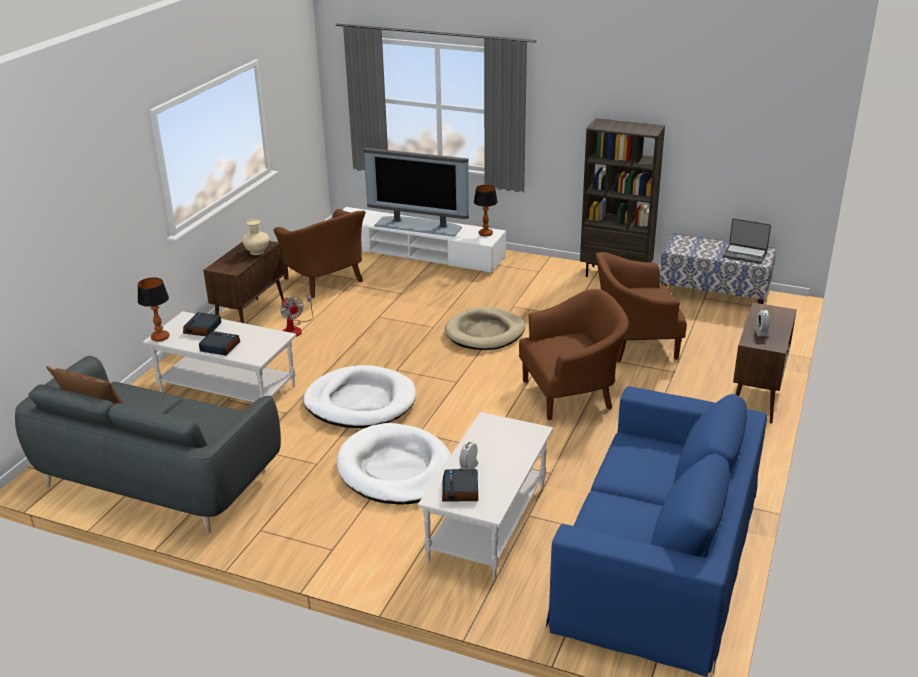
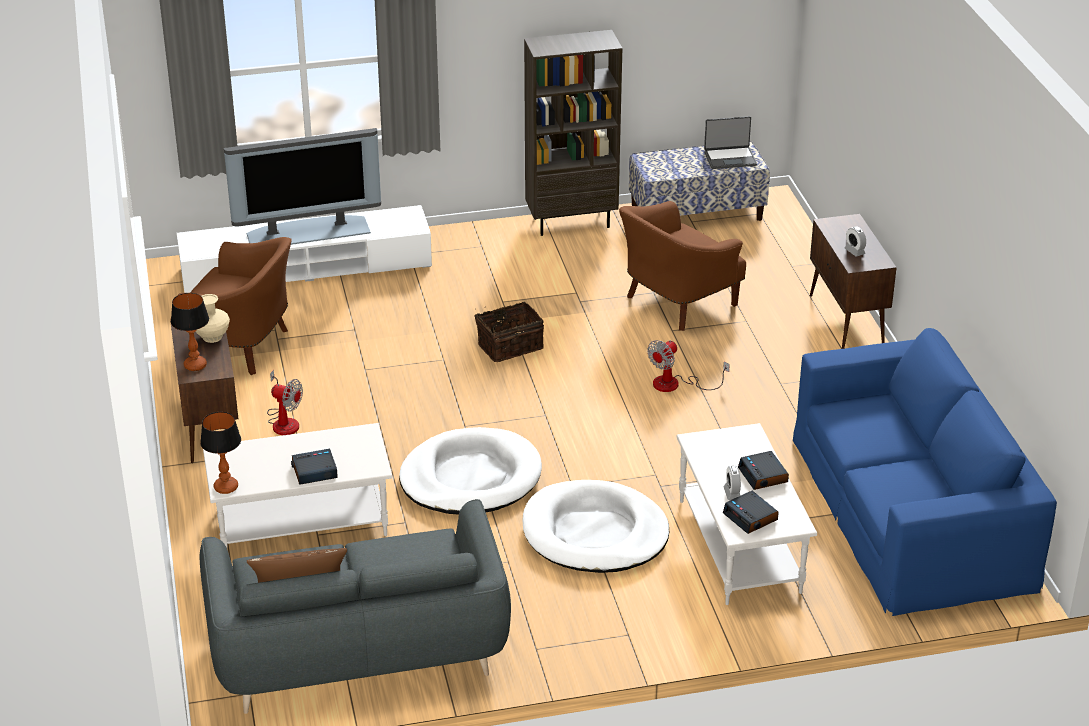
camera: 35 degrees left, 5 degrees up
(202, 329) = (261, 458): alarm clock -> alarm clock (763, 475)
(485, 234) = (403, 217): table lamp -> table lamp (195, 365)
(485, 332) = (509, 346): beige dog bed -> basket
(571, 395) = (675, 384): brown armchair -> fan

